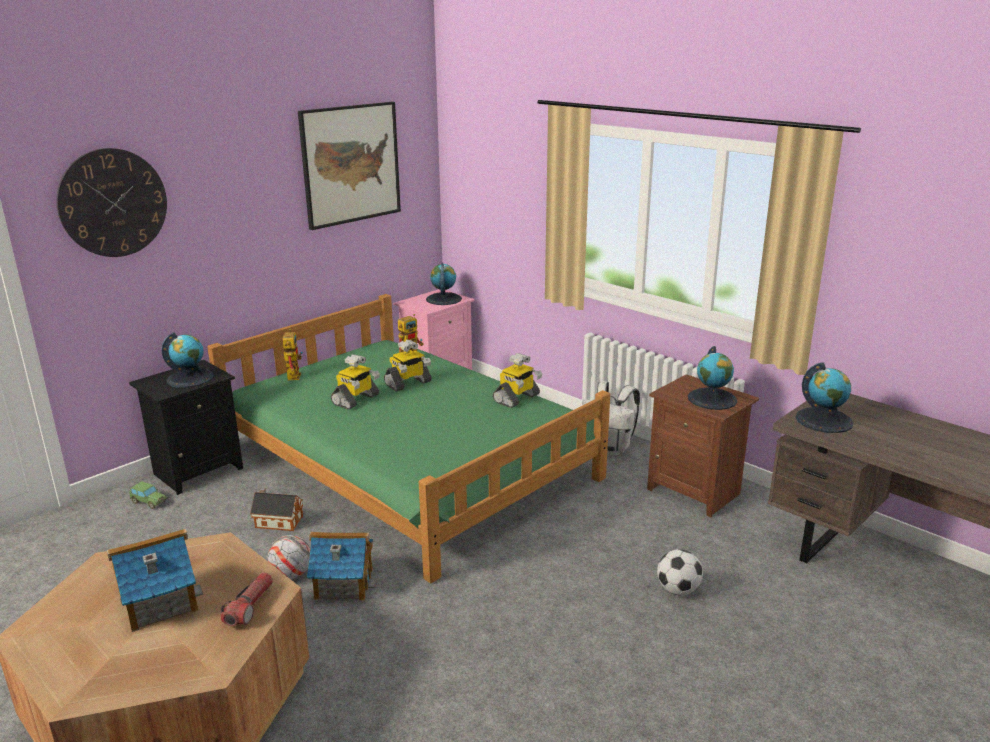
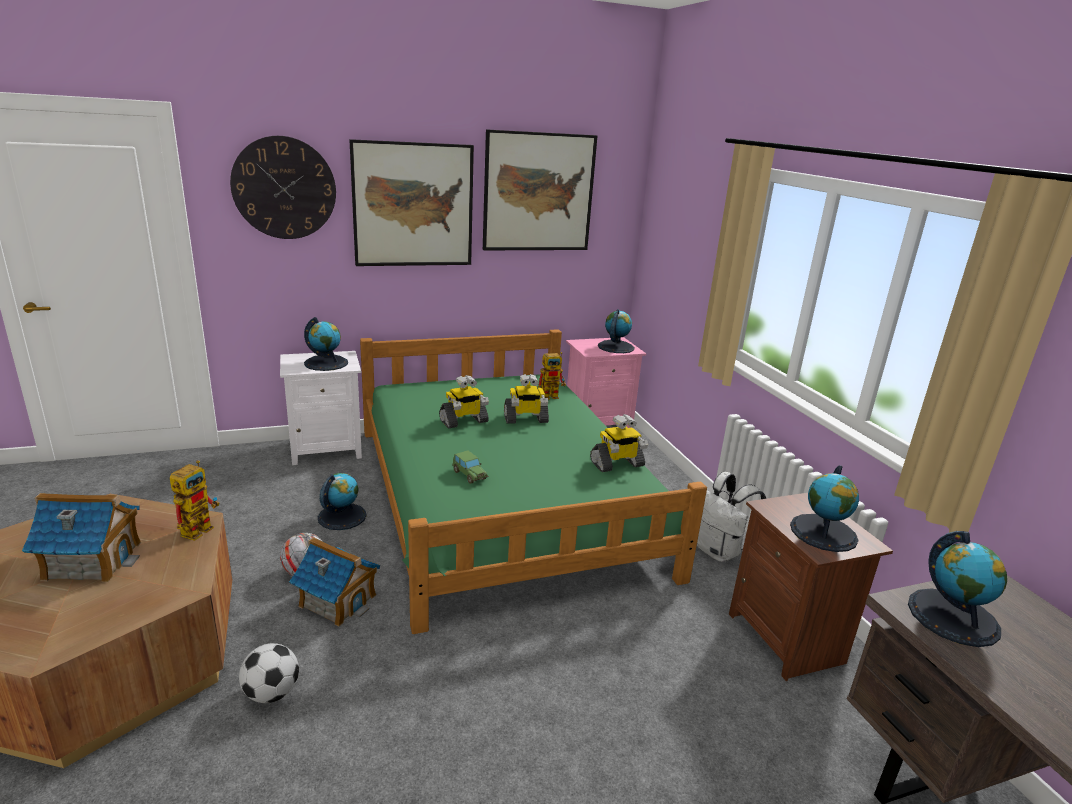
camera: 25 degrees right, 0 degrees up
(149, 502) = (266, 464): toy car -> toy car (469, 475)
(197, 471) = (326, 449): black nightstand -> white nightstand
(240, 197) = (413, 205): none -> picture
(250, 607) = (148, 596): flashlight -> none
(277, 521) = (342, 516): toy house -> globe
(292, 375) = (435, 384): toy robot -> toy robot (200, 527)
(678, 590) = (673, 764): football -> football (271, 693)

